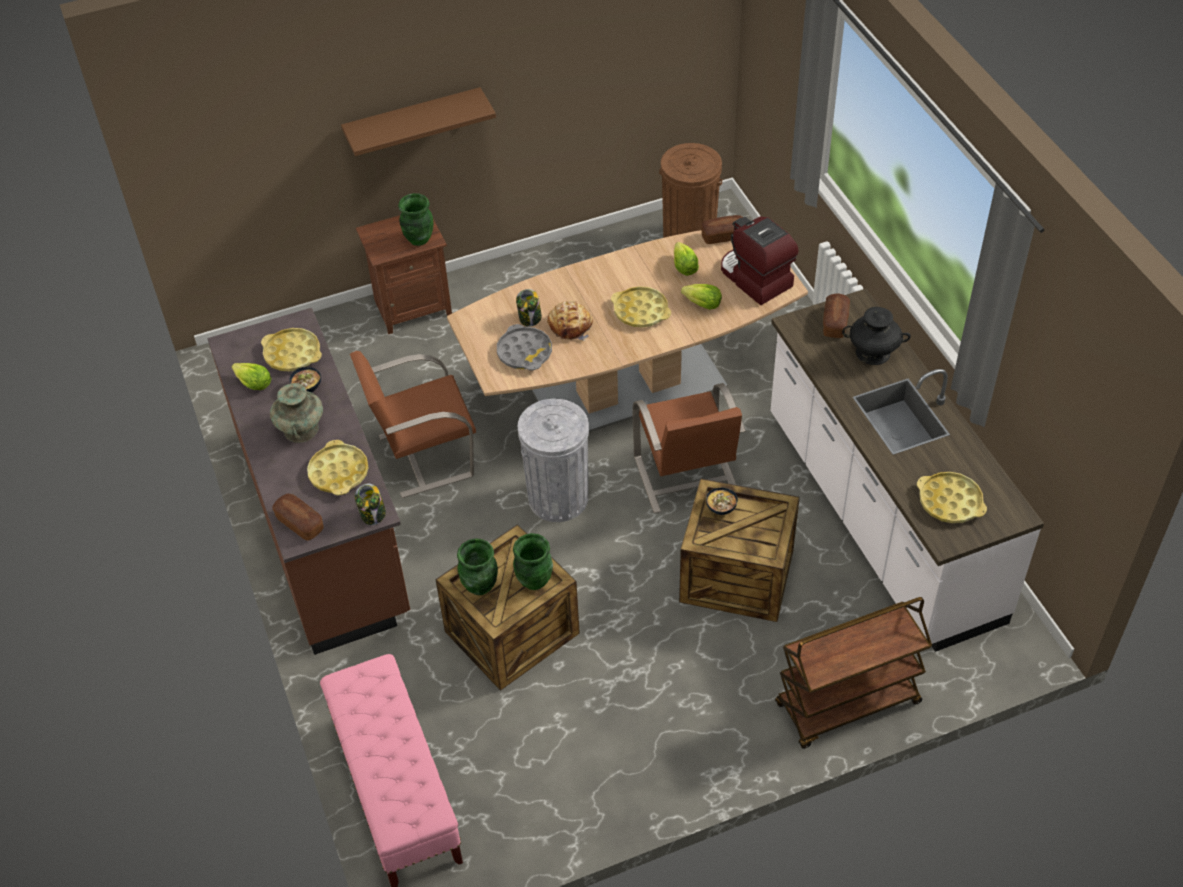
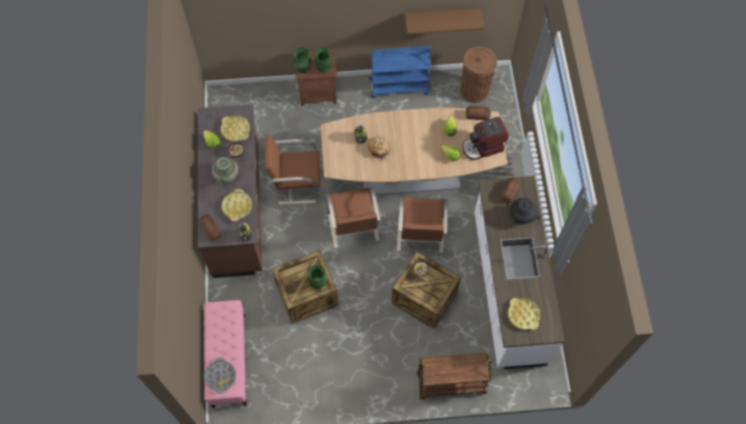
camera: 15 degrees right, 15 degrees up
(413, 121) = (332, 12): brown shelf -> brown shelf (442, 17)
(480, 586) = (292, 278): green vase -> green vase (303, 69)
(524, 352) = (351, 158): grey tray -> grey tray (220, 376)
(555, 262) = (399, 86): none -> blue cart
(558, 498) = (353, 228): grey trash can -> brown chair
(640, 311) = (417, 150): yellow tray -> none
(754, 278) = (483, 147): coffee machine -> coffee machine turned 90 degrees counterclockwise

